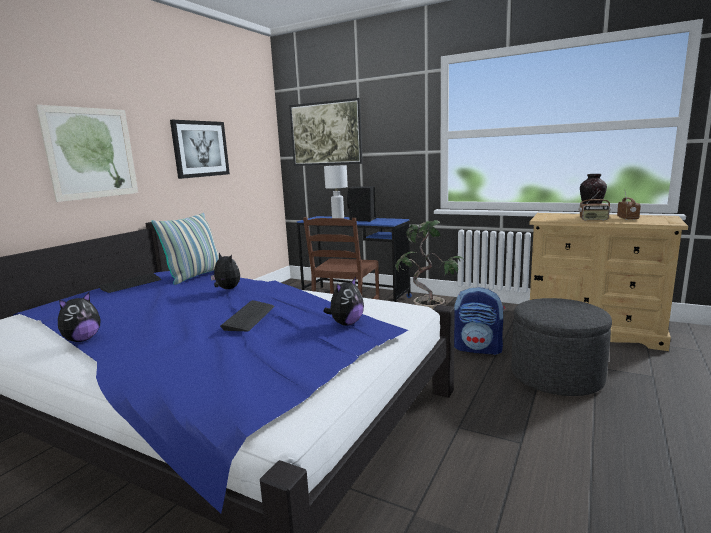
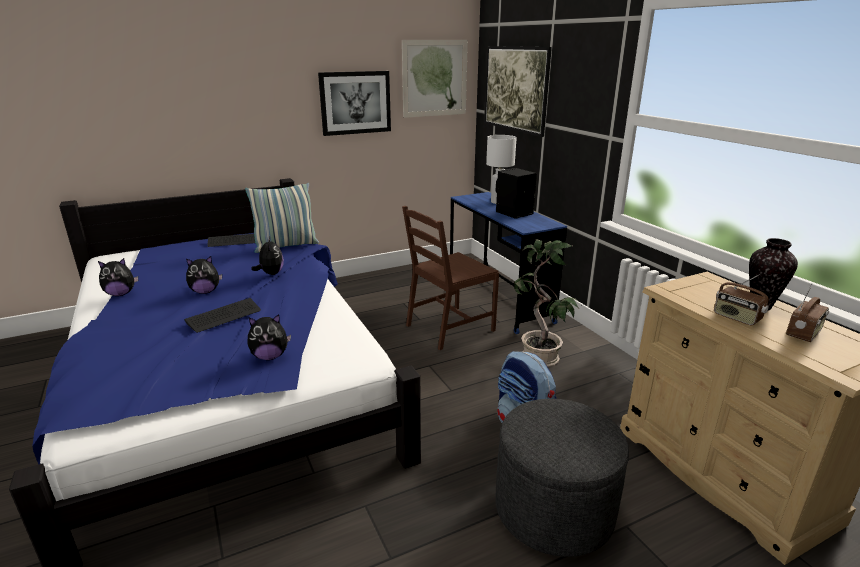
camera: 35 degrees right, 10 degrees up
(91, 153) = (227, 111): picture -> picture (435, 78)
(186, 313) = (205, 291): none -> plush toy

